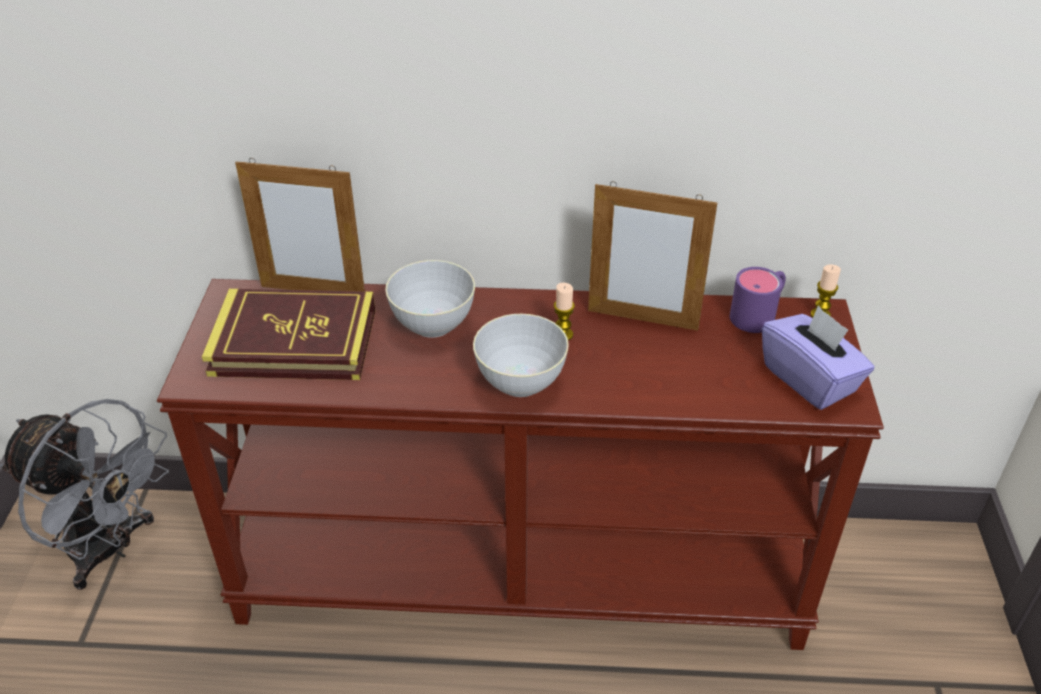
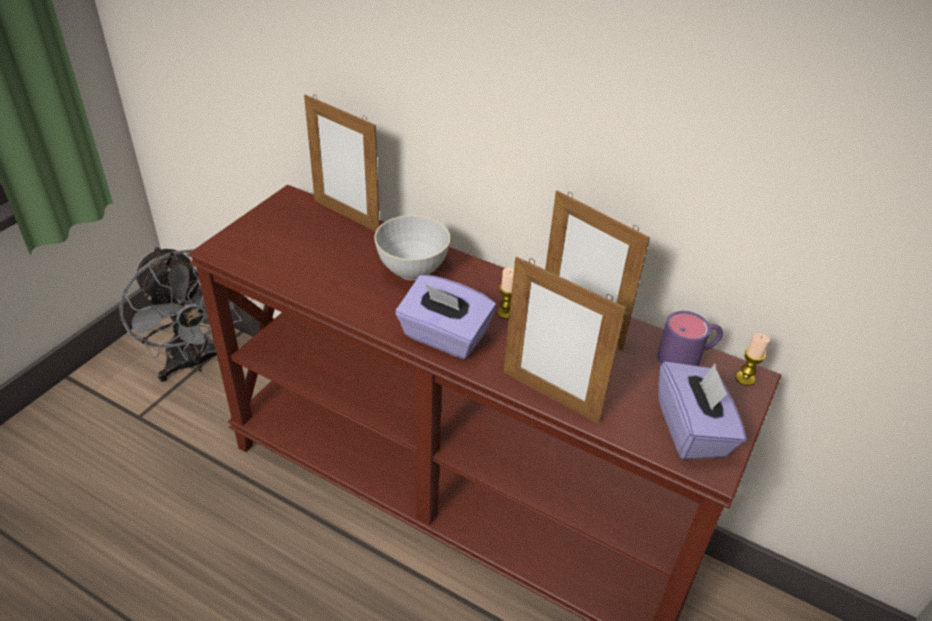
camera: 25 degrees right, 0 degrees up
(294, 342) = (305, 247): book -> none
(520, 382) = (444, 337): grey bowl -> purple tissue box
(666, 400) = (550, 396): none -> picture frame

